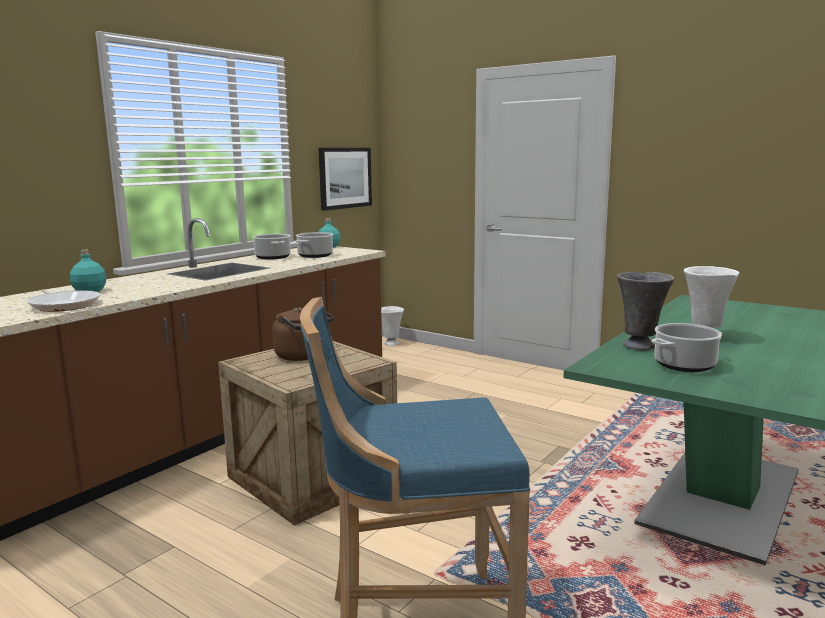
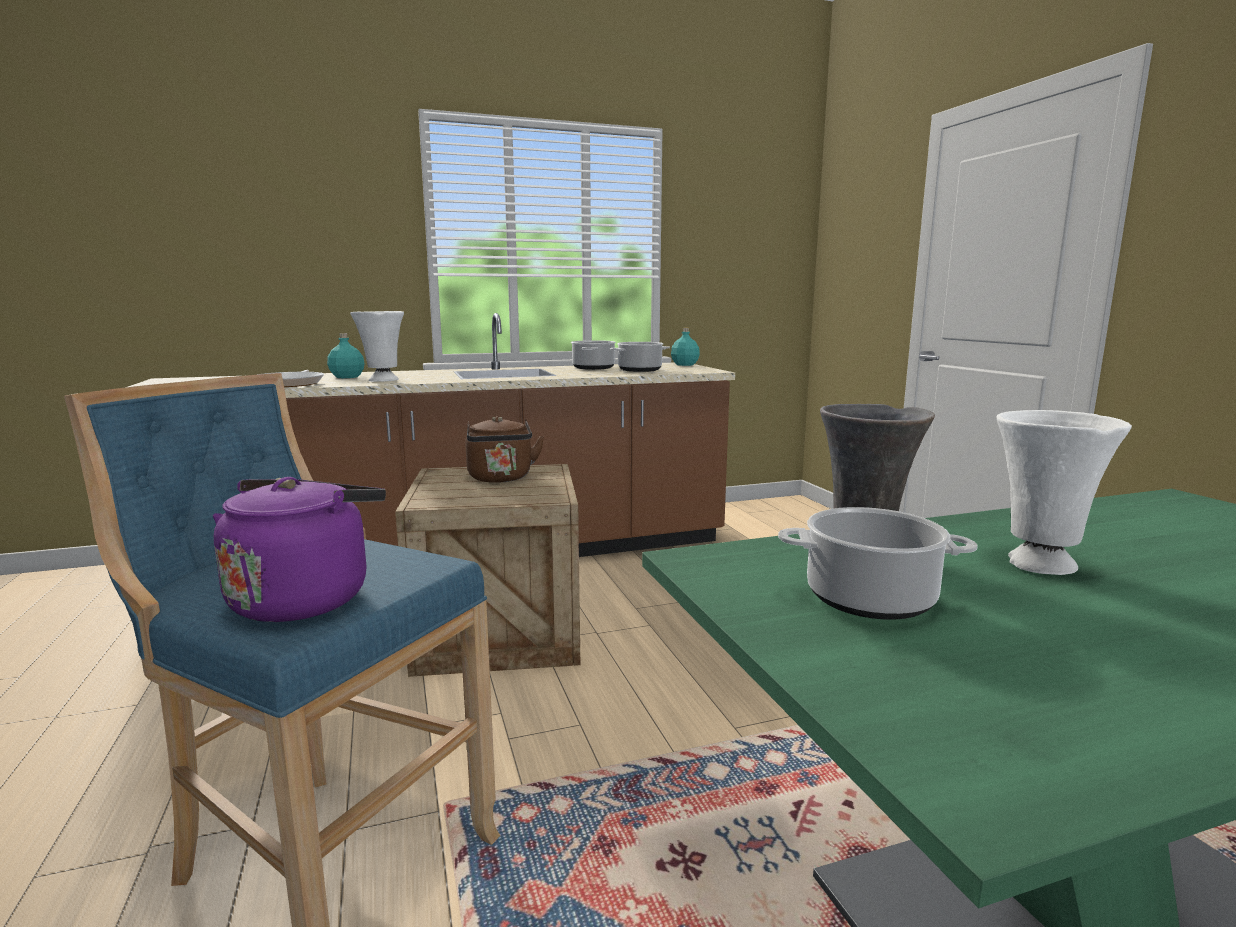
camera: 35 degrees right, 0 degrees up
(345, 178) = (749, 283): picture -> none
(391, 344) = (794, 505): white vase -> white vase (382, 380)
(458, 435) = (305, 598): none -> purple kettle

